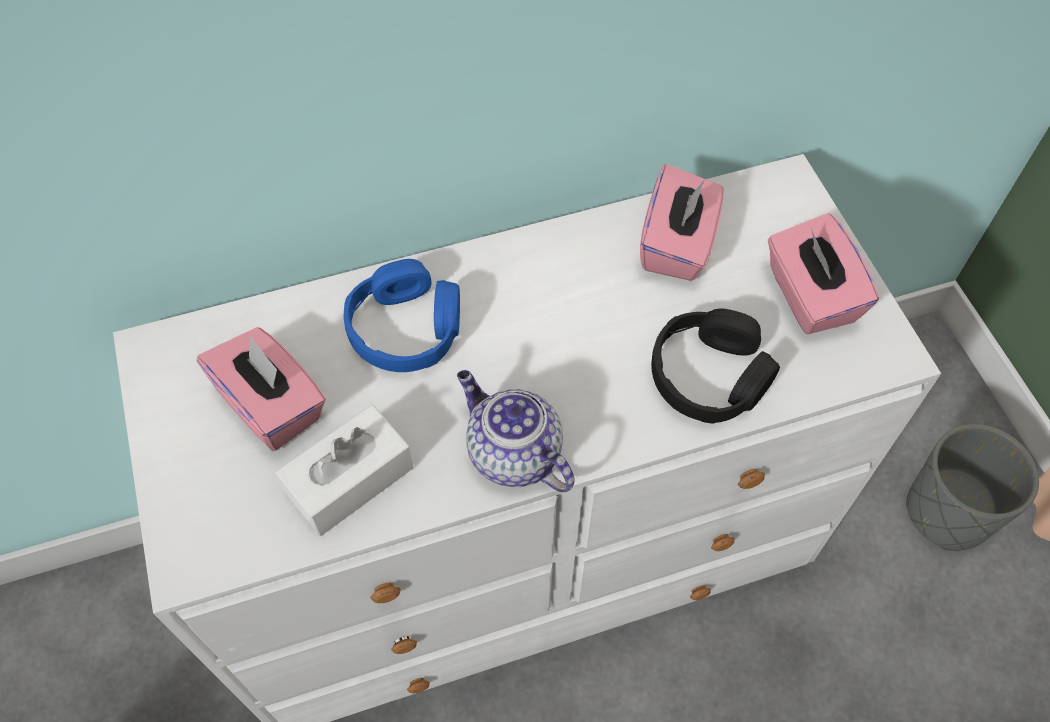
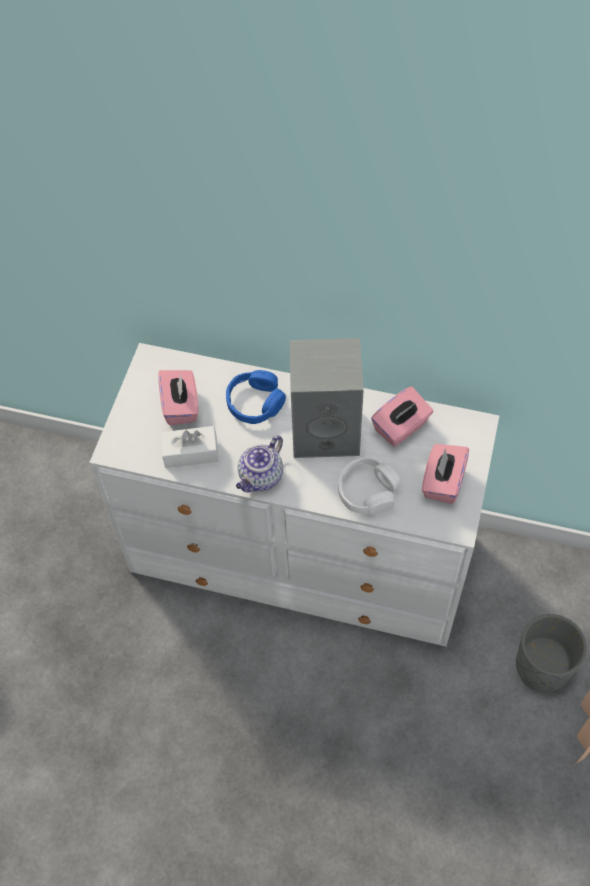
camera: 35 degrees right, 0 degrees up
(512, 453) = (261, 477): teapot -> teapot turned 135 degrees counterclockwise
(564, 311) = (327, 430): none -> grey speaker
(709, 376) = (367, 491): black headphones -> white headphones

